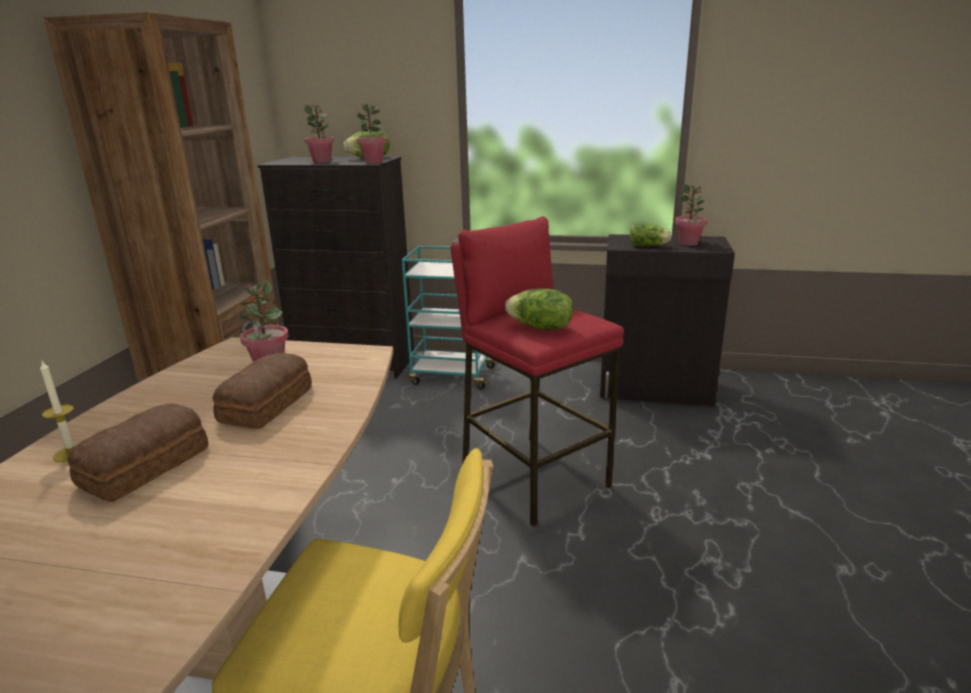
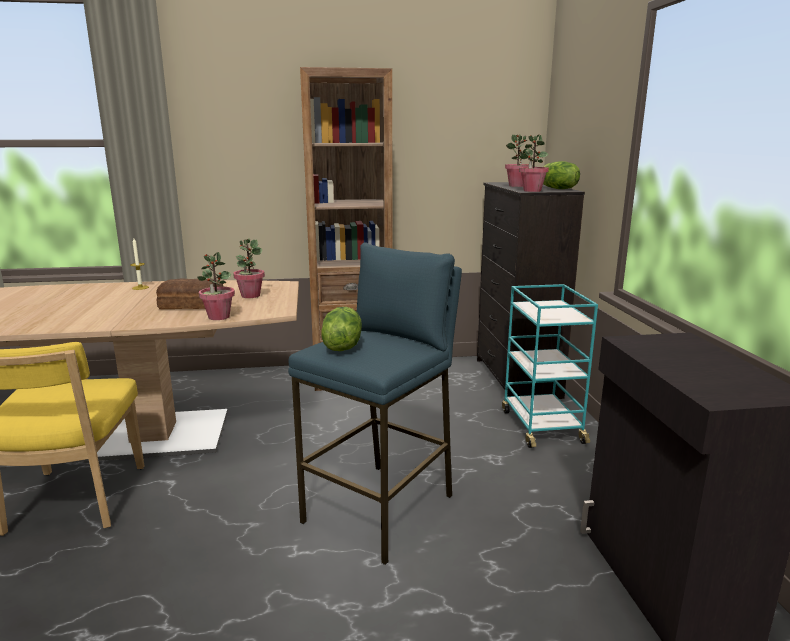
camera: 70 degrees right, 5 degrees down
(148, 466) = (122, 300): bread -> none
(533, 476) = (381, 509): red stool -> blue stool
(649, 246) = (657, 355): lettuce -> none
(688, 243) = (718, 377): potted plant -> potted plant (218, 317)

